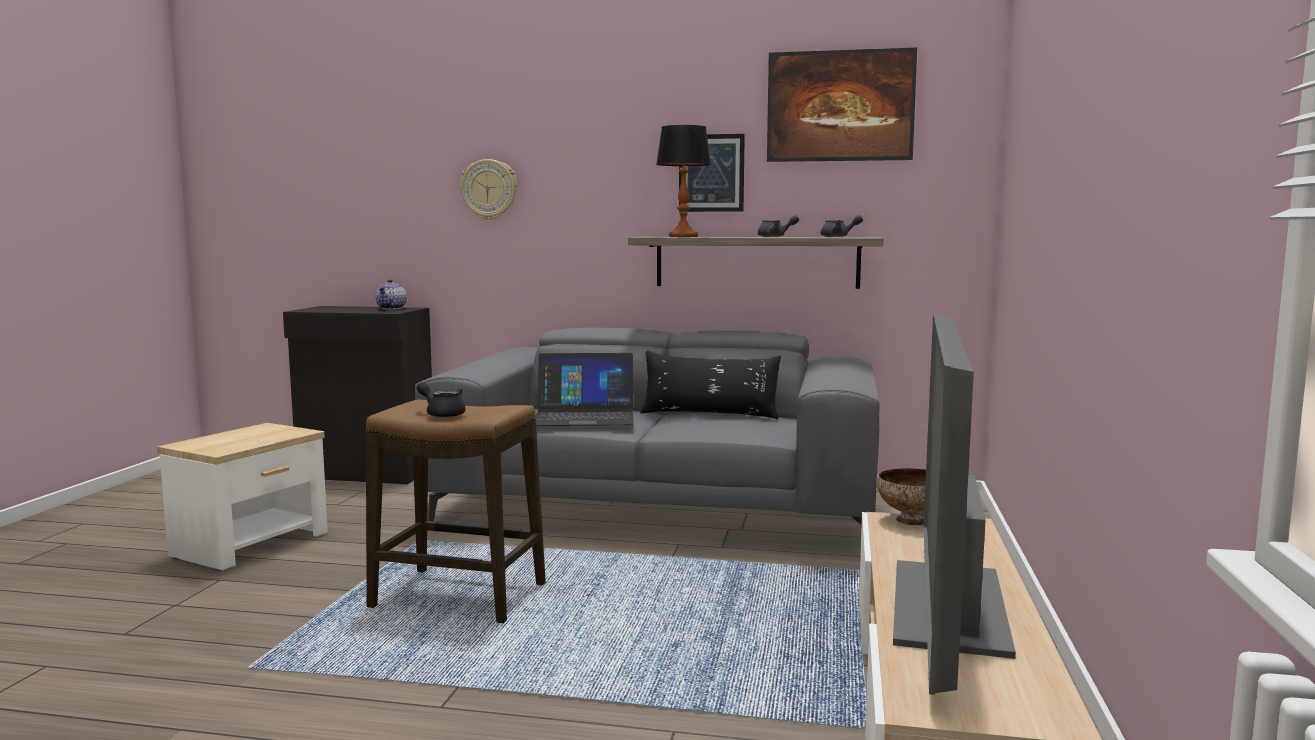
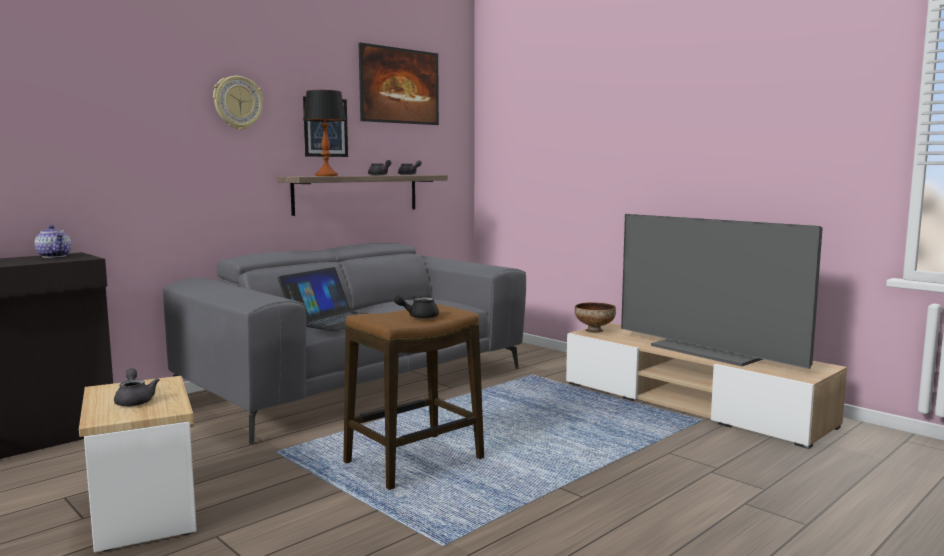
camera: 55 degrees left, 0 degrees up
(236, 439) = (135, 401): none -> grey teapot
(489, 189) = (141, 133): wall clock -> wall clock (237, 103)
(709, 414) = (390, 304): black pillow -> none

